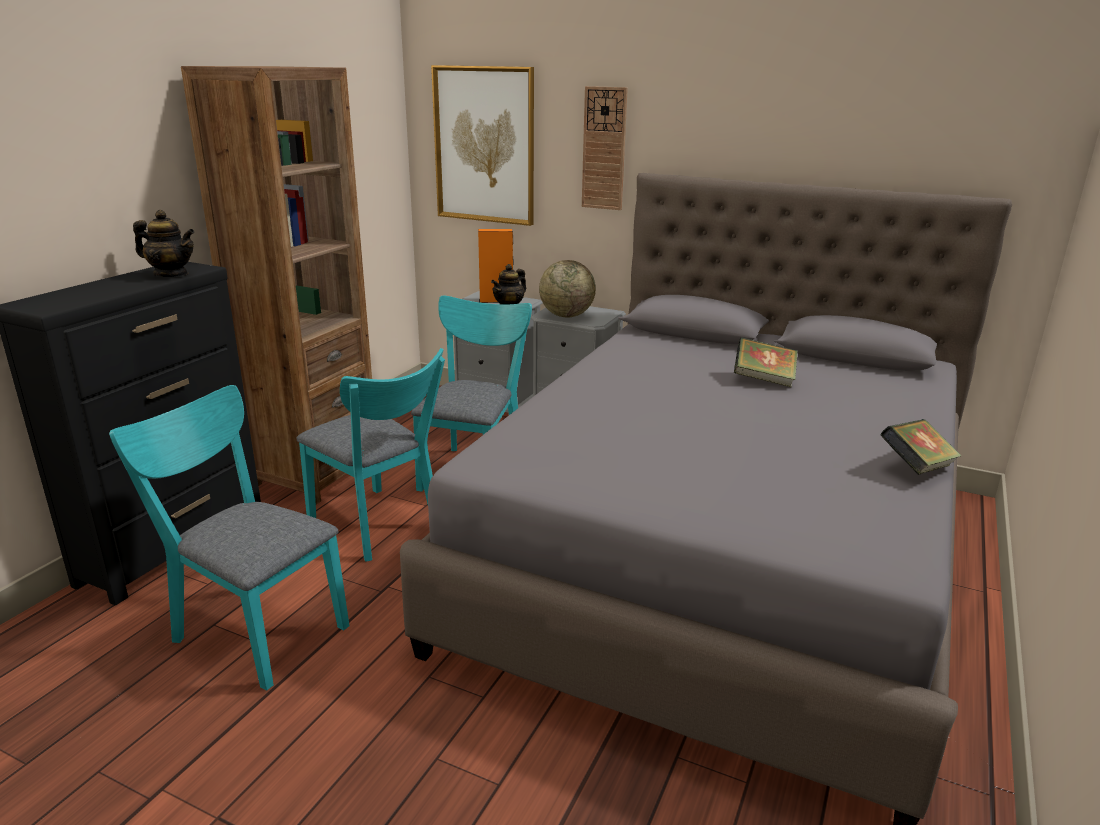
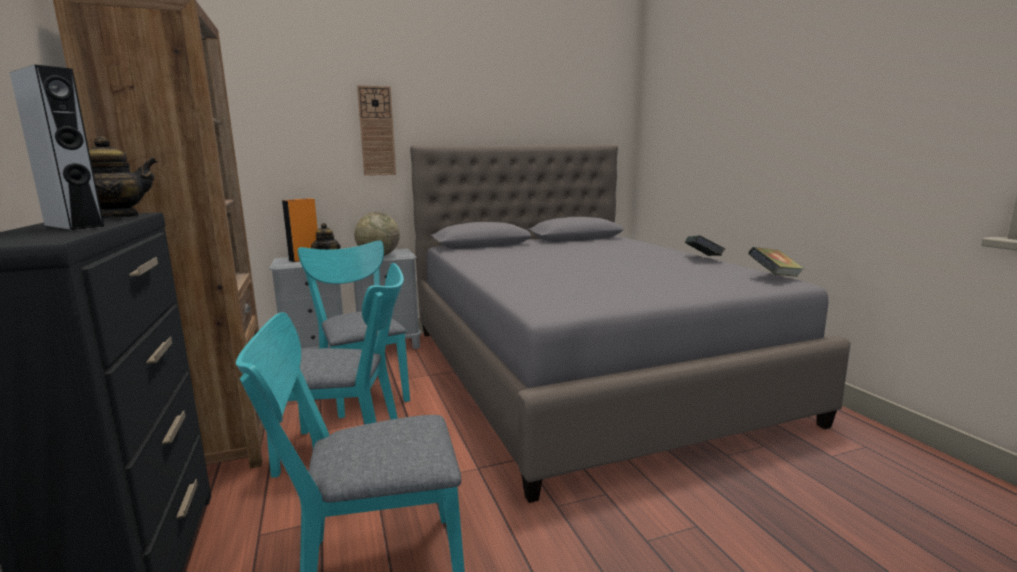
camera: 45 degrees left, 10 degrees down
(115, 287) = (74, 226): none -> grey speaker
(484, 145) = (266, 134): picture -> none
(763, 380) = (568, 251): book -> book (774, 277)

